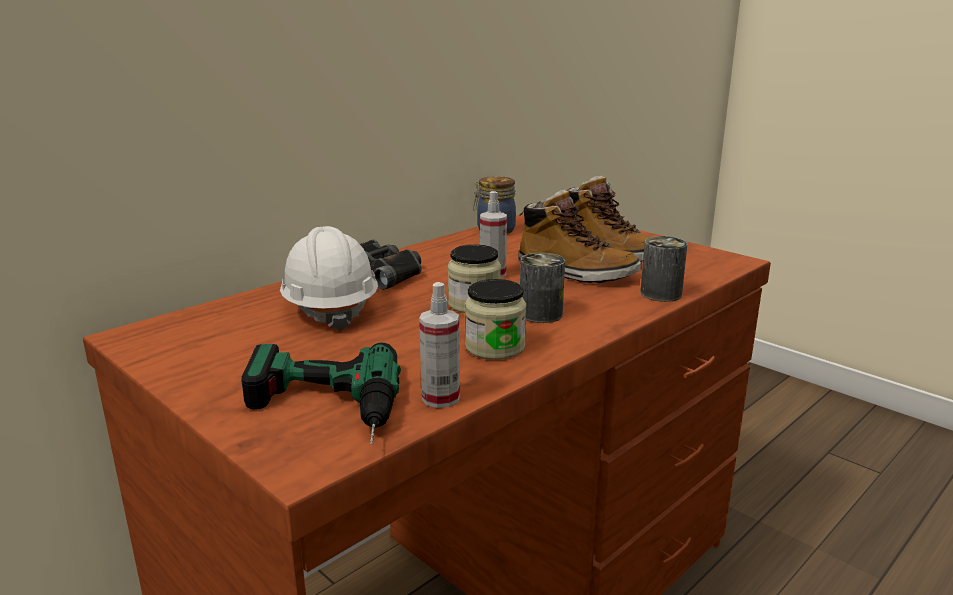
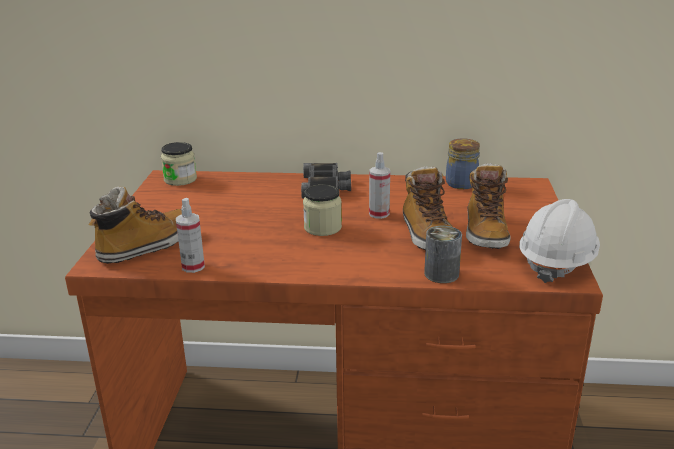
camera: 50 degrees right, 5 degrees up
(320, 411) = (146, 246): power drill -> boot
(330, 310) = (256, 199): white hard hat -> white hard hat (556, 263)
(495, 347) = (272, 256): jar -> jar (180, 179)
(540, 314) = (339, 250): can -> none

